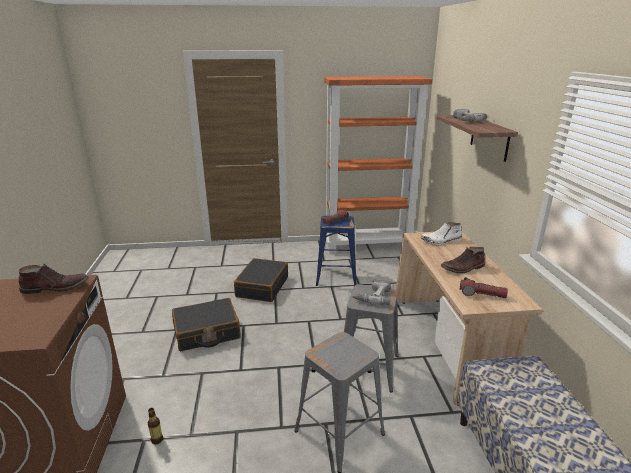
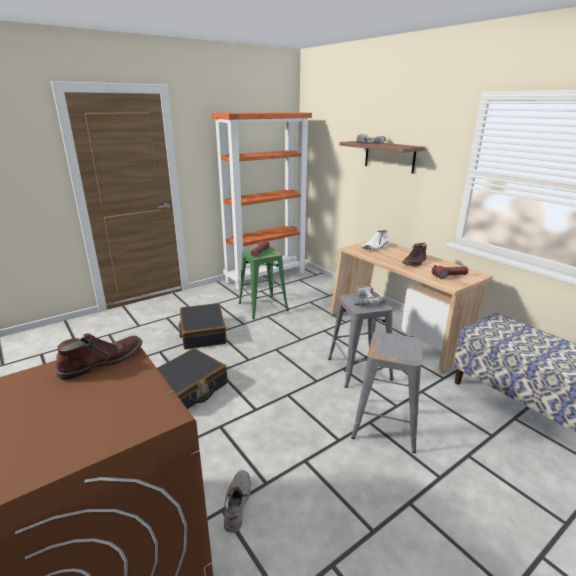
camera: 30 degrees left, 0 degrees up
(157, 440) = (236, 503): bottle -> grey boot
(336, 276) = (262, 306): blue stool -> green stool

